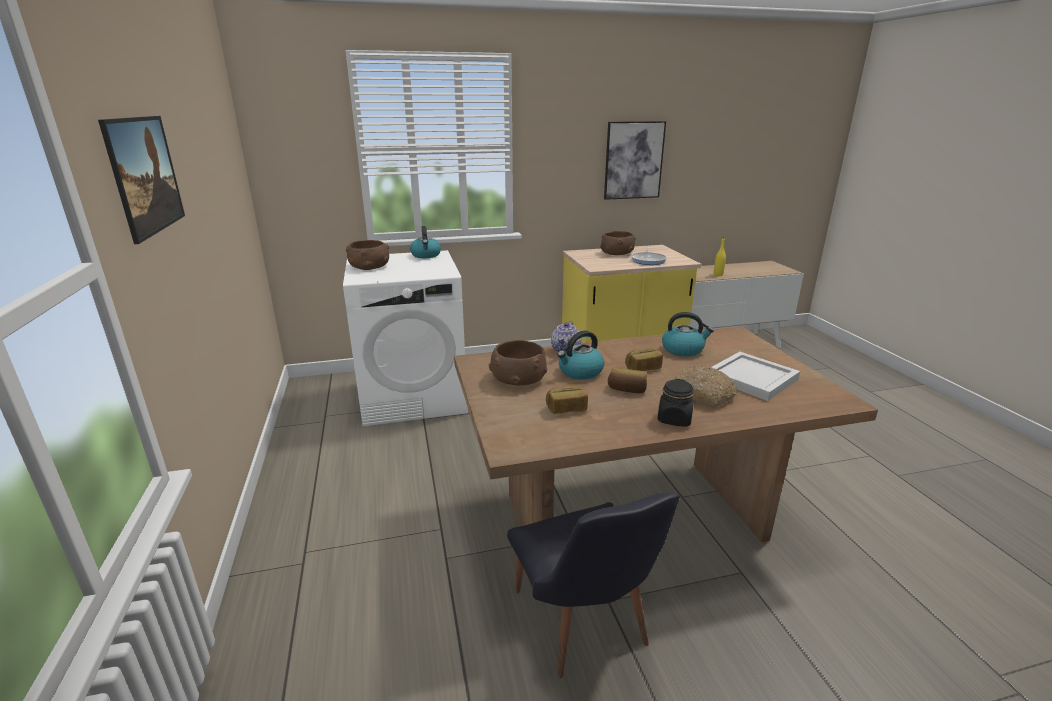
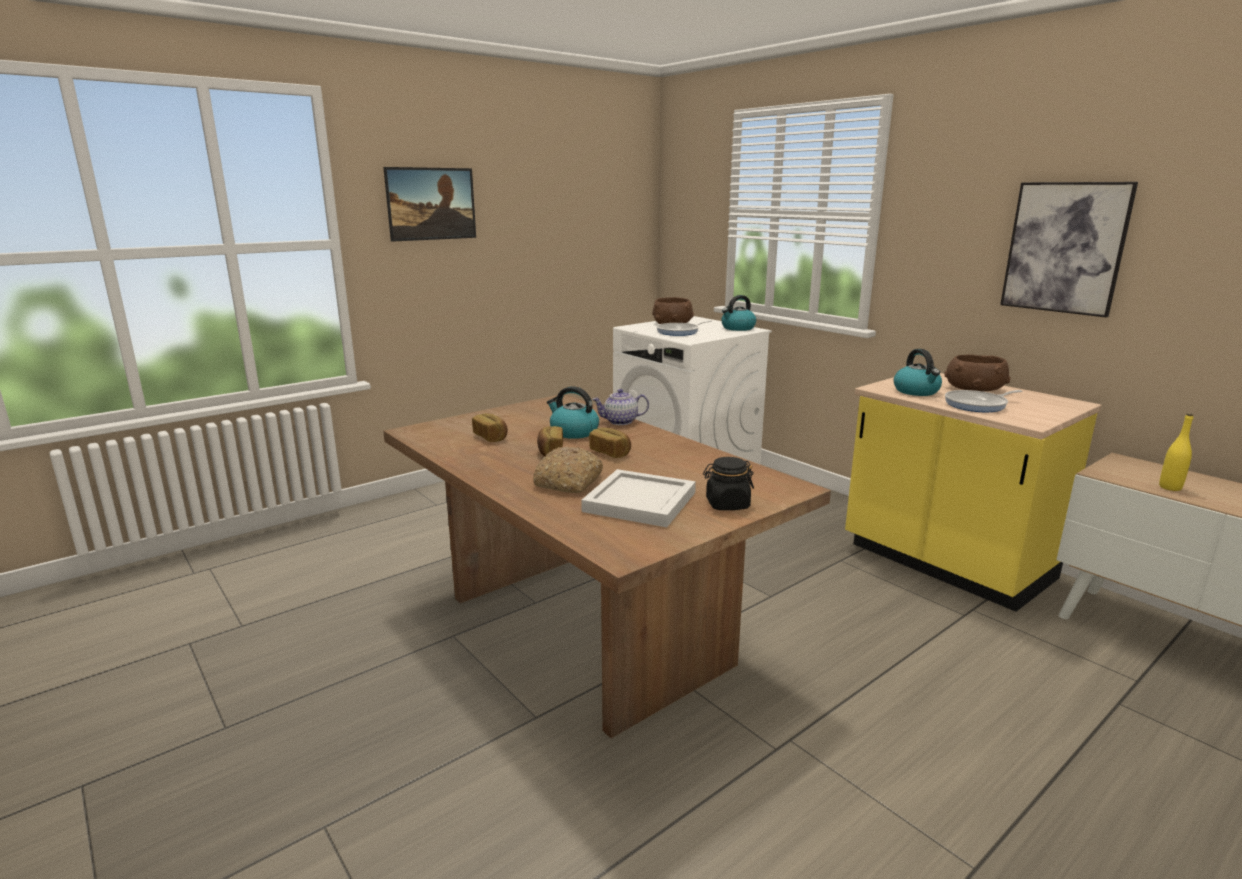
camera: 65 degrees right, 5 degrees down
(409, 270) = (680, 332): none -> frying pan
(517, 378) = (536, 416): brown bowl -> none
(584, 628) = (415, 629): black chair -> none
(674, 419) = (500, 474): black jar -> black jar (727, 504)
(683, 350) = (688, 465): kettle -> kettle (917, 391)

